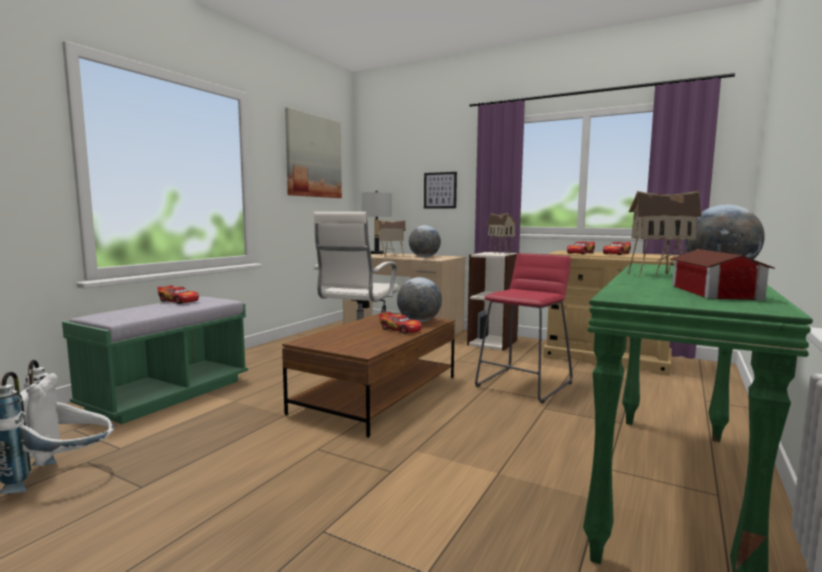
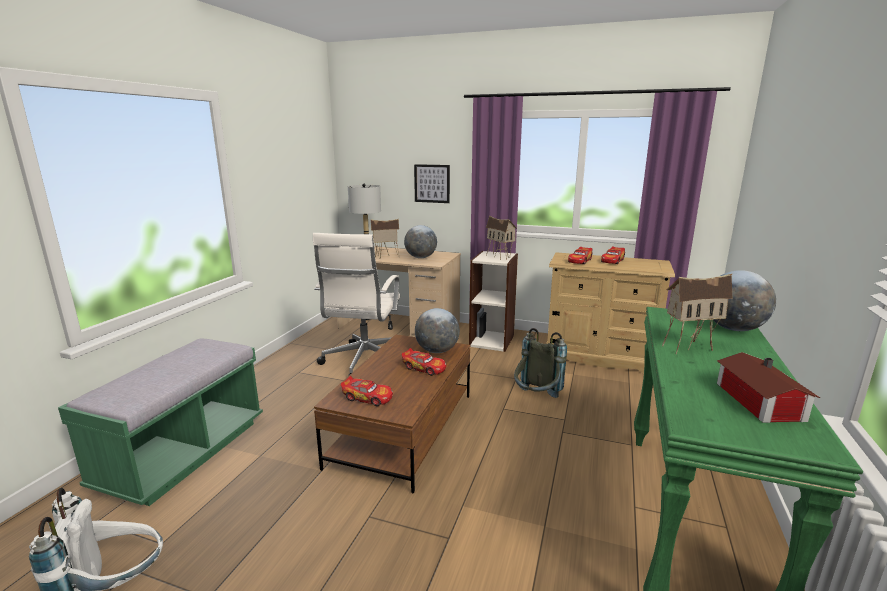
camera: 10 degrees left, 10 degrees up
(179, 301) = (181, 355): toy car -> toy car (368, 397)
(313, 156) = (293, 150): picture -> none
(524, 384) = (536, 400): red stool -> grey backpack

